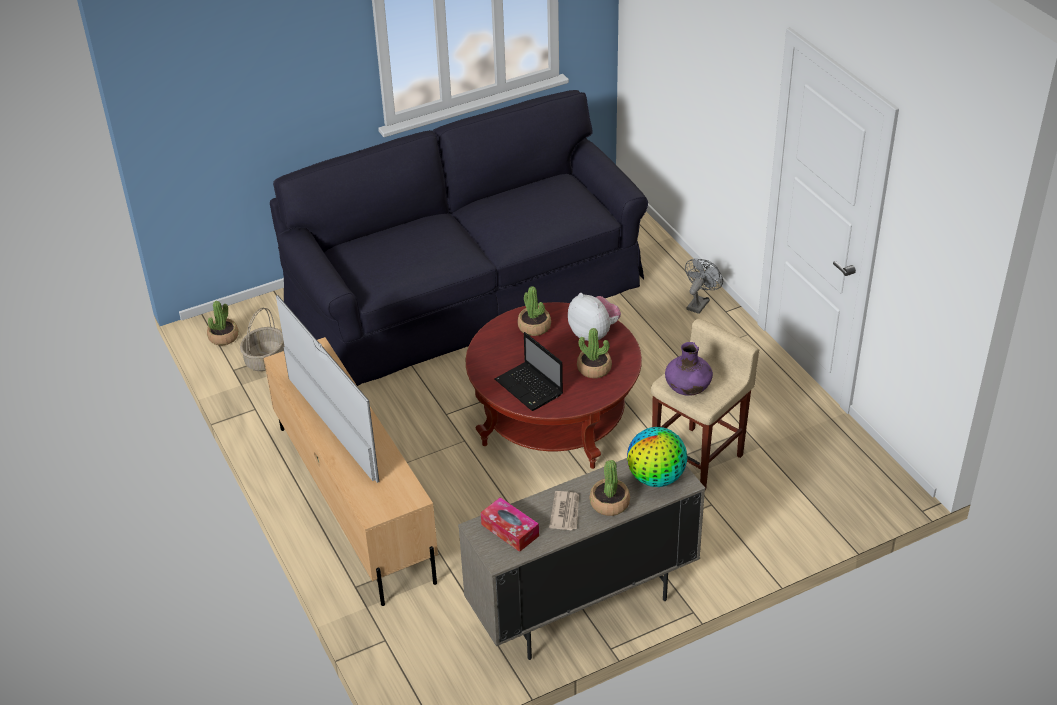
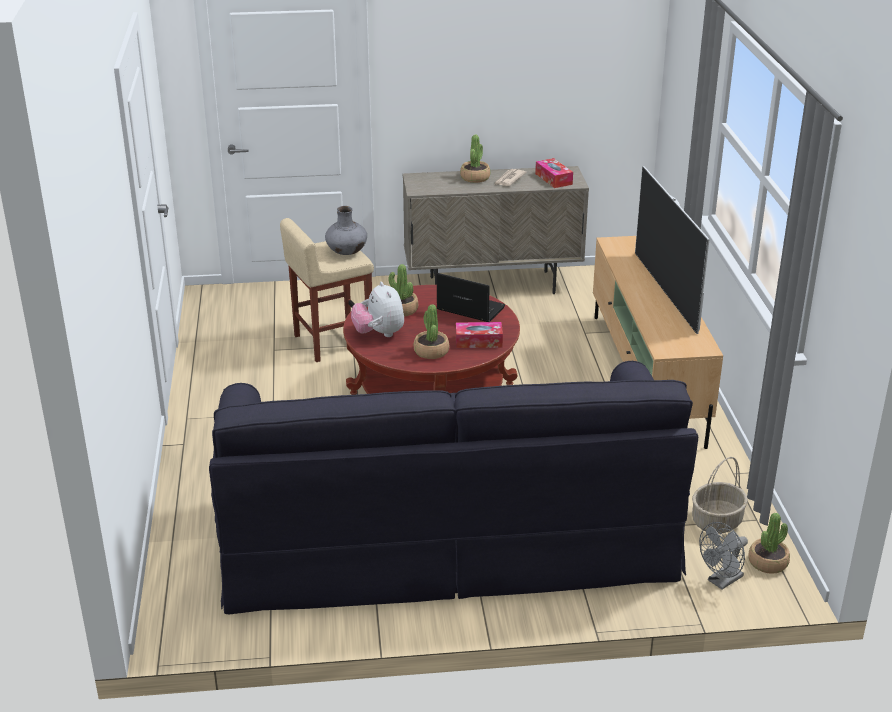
camera: 160 degrees left, 10 degrees down
(498, 349) = (478, 341): none -> tissue box
(530, 388) = (469, 309): laptop -> laptop turned 45 degrees counterclockwise
(656, 478) = (431, 182): globe -> none
(688, 389) = (346, 252): purple vase -> grey vase
(699, 303) = (200, 459): grey fan -> grey fan (721, 581)

